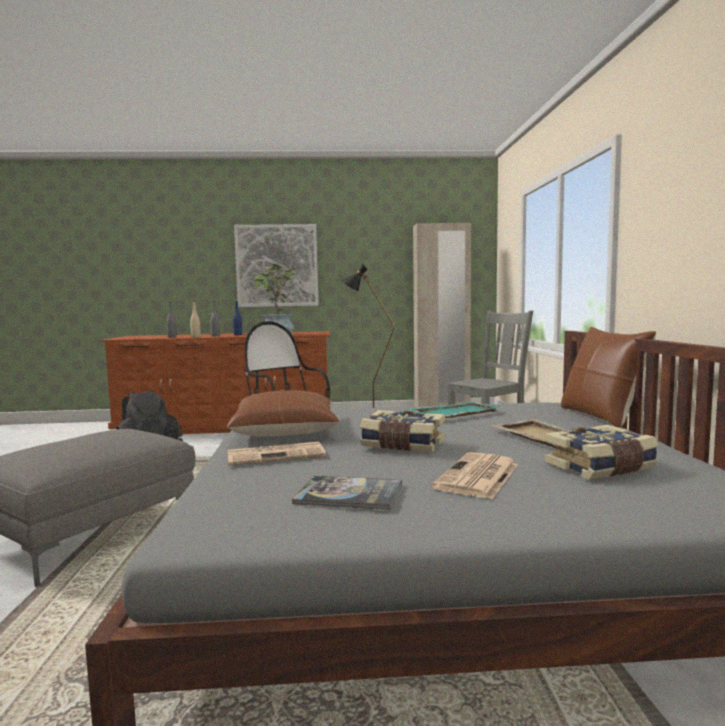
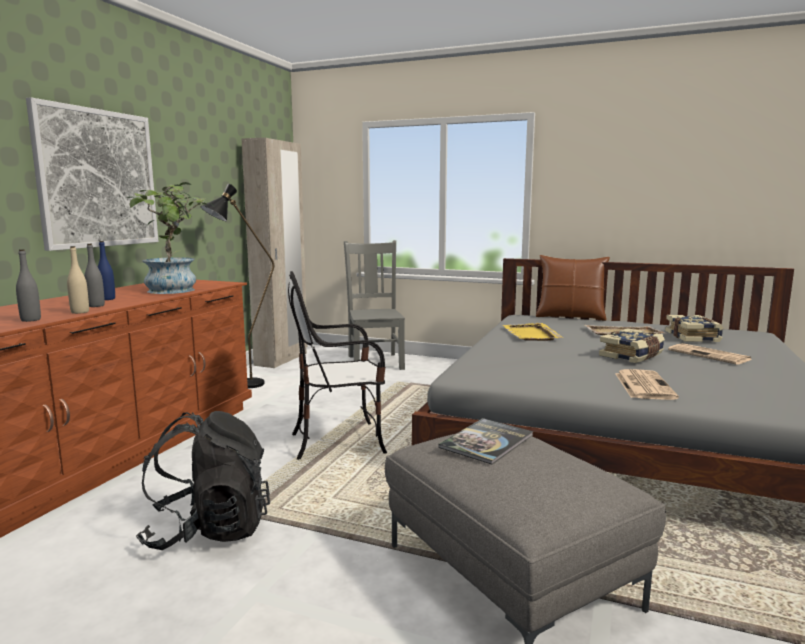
camera: 65 degrees left, 5 degrees up
(285, 430) = (555, 376): brown pillow -> none
(349, 494) = (747, 379): book -> book (486, 442)
(454, 413) = (531, 334): turquoise tray -> yellow tray

